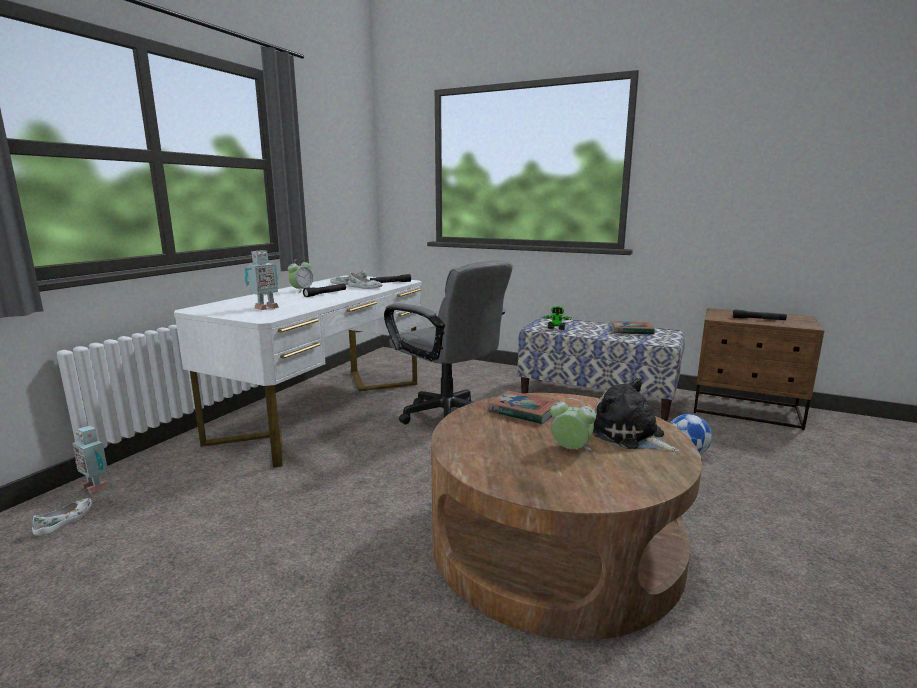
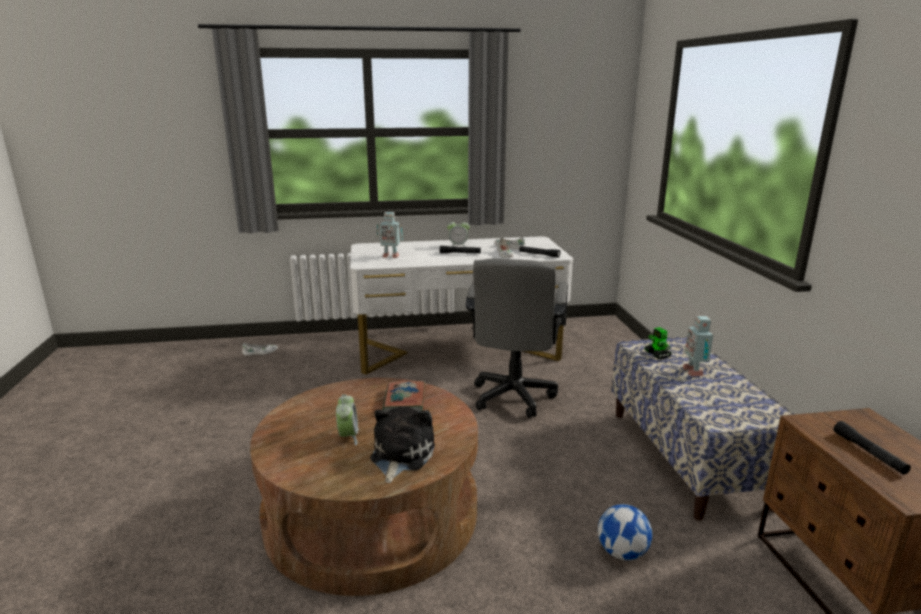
camera: 55 degrees right, 5 degrees up
(96, 486) = (294, 341): toy robot -> toy robot (694, 371)
(631, 331) = (730, 393): book -> none

